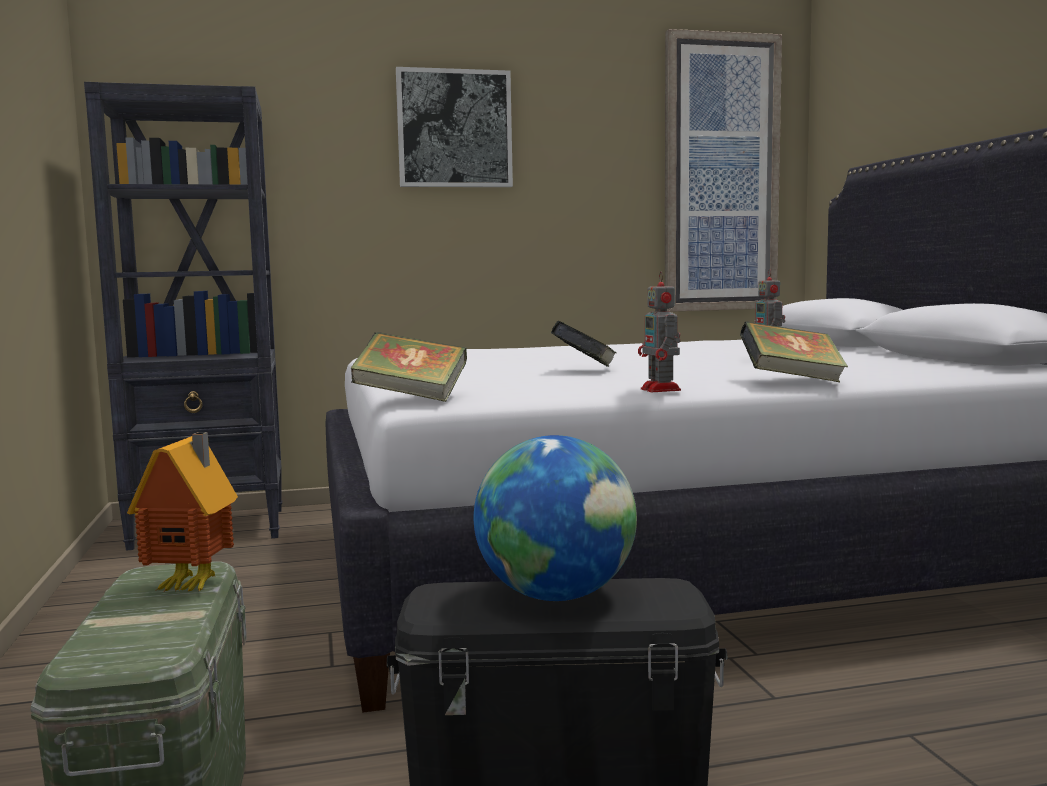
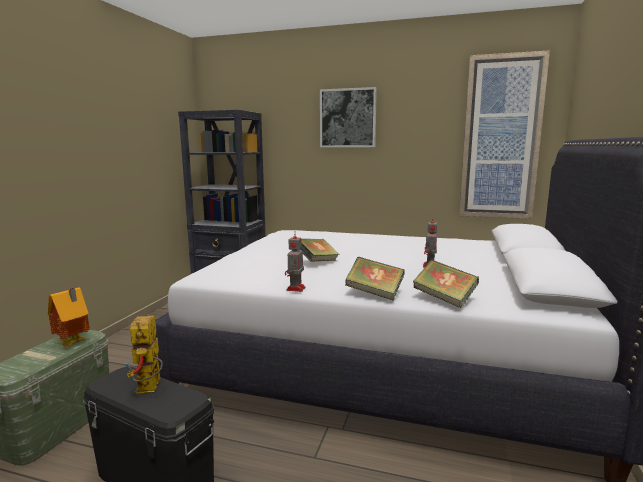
camera: 30 degrees right, 5 degrees up
(411, 398) = (196, 274): book -> book (444, 299)
(556, 596) = (150, 389): globe -> toy robot

